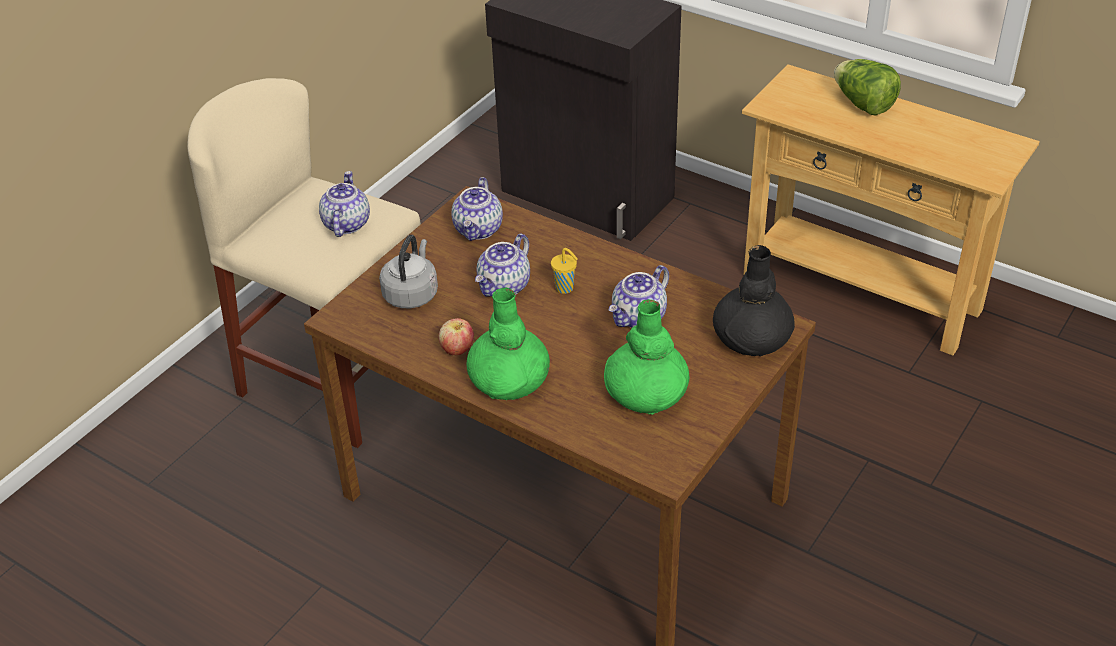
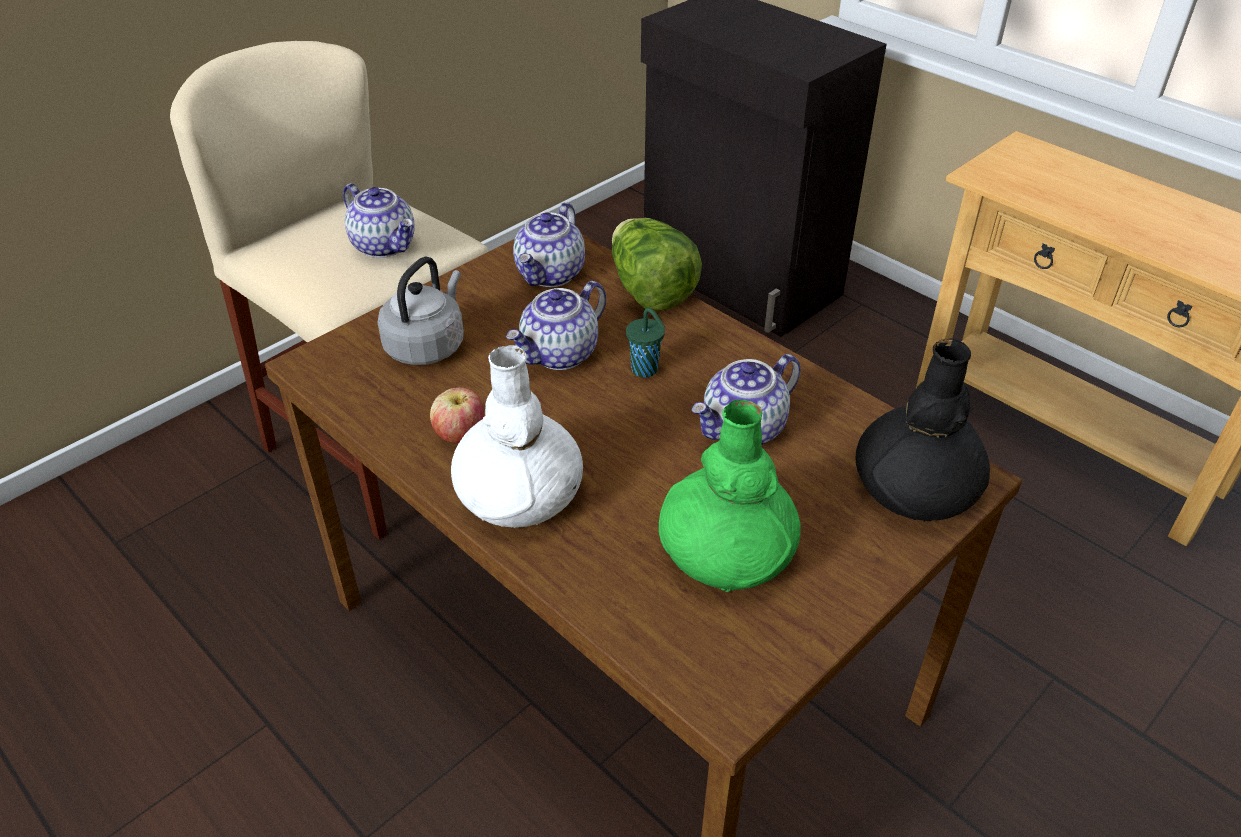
camera: 10 degrees right, 0 degrees up
(346, 224) = (385, 245): teapot -> teapot turned 120 degrees clockwise
(509, 379) = (520, 493): green vase -> white vase
(565, 288) = (646, 370): yellow cup -> green cup
(863, 104) = (1117, 188): lettuce -> lettuce (649, 291)

